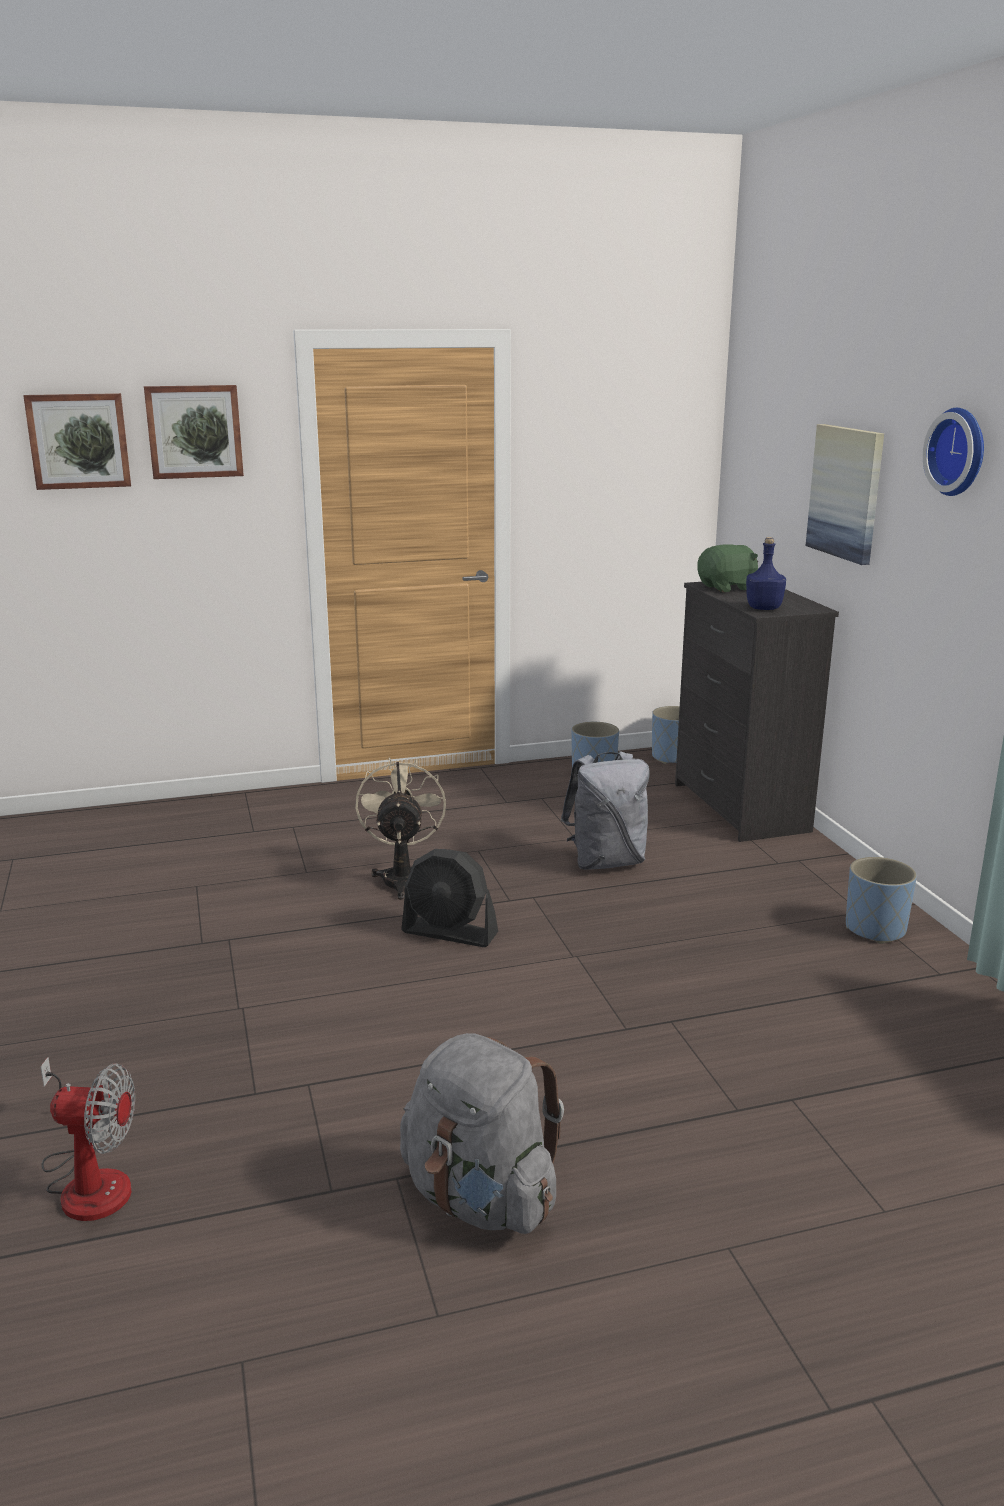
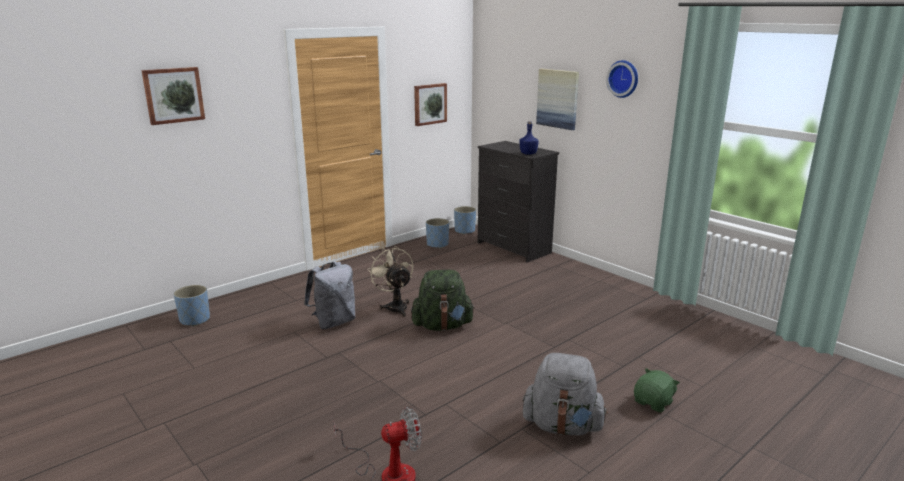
camera: 25 degrees left, 0 degrees up
(194, 431) = (236, 86): picture -> picture (429, 104)
(450, 933) = (442, 326): black fan -> green backpack
(606, 862) = (480, 281): grey backpack -> grey backpack (334, 322)
(727, 588) = (499, 146): green plush toy -> green plush toy (653, 402)
(875, 929) = (609, 287): blue planter -> blue planter (194, 320)

